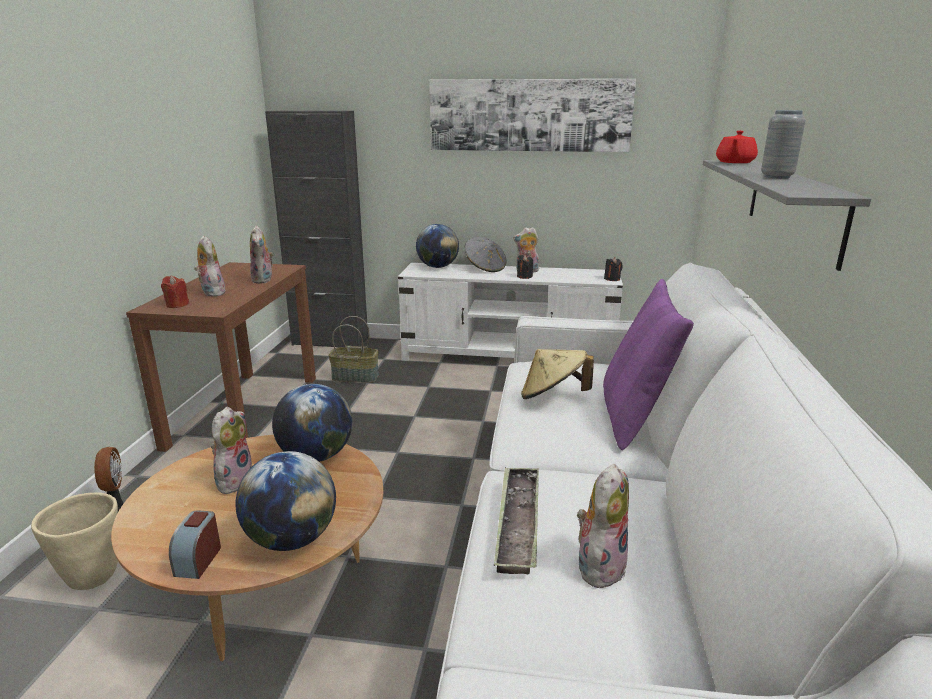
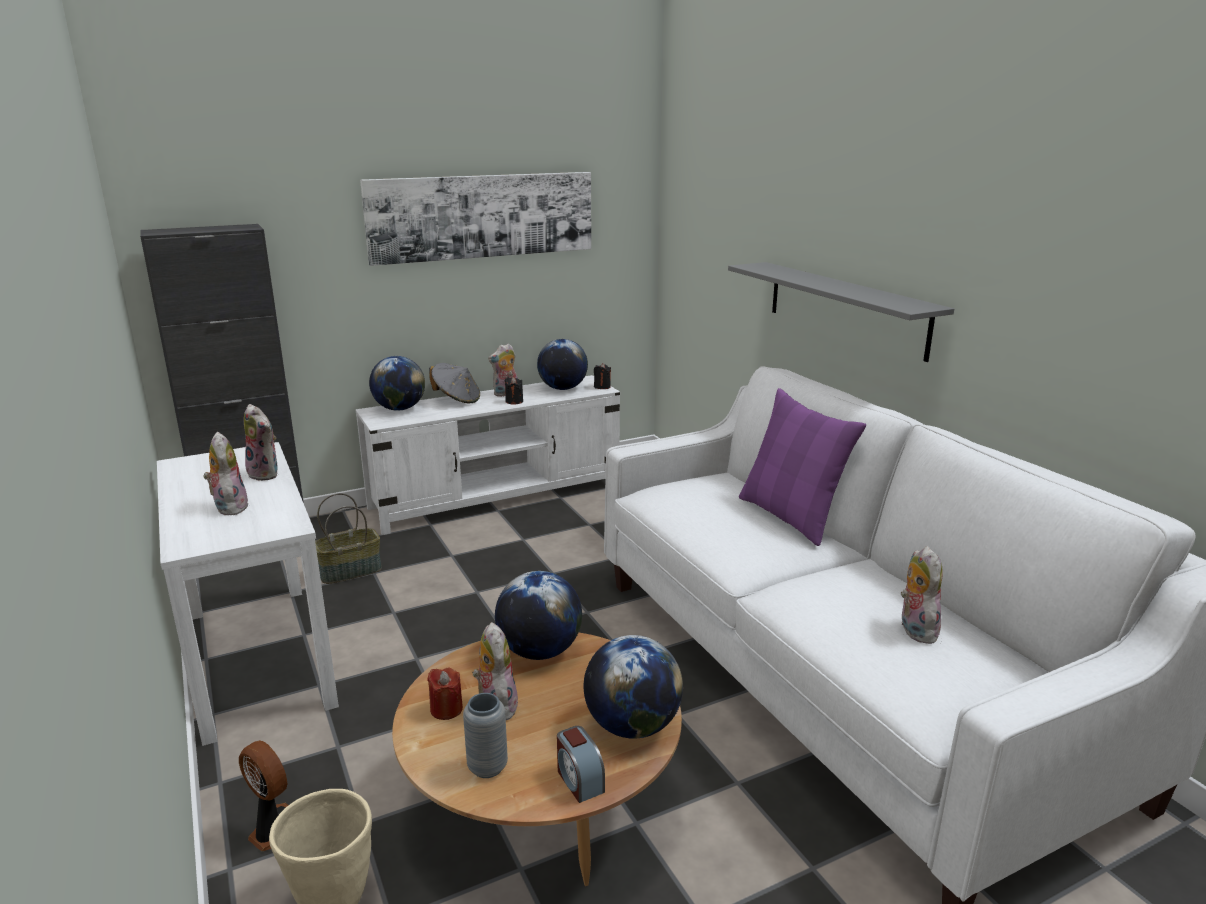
camera: 35 degrees left, 0 degrees up
(177, 305) = (215, 534): red candle -> red candle (446, 709)
(211, 293) = (229, 507): plush toy -> plush toy turned 45 degrees clockwise
(245, 410) = (257, 655): brown console table -> white console table
(518, 523) = (832, 624): tray -> none
(553, 396) = (713, 518): beige hat -> none
(577, 275) = (562, 388): none -> globe
(734, 162) = (763, 267): red teapot -> none
(777, 177) = (844, 288): grey vase -> grey vase (487, 767)

